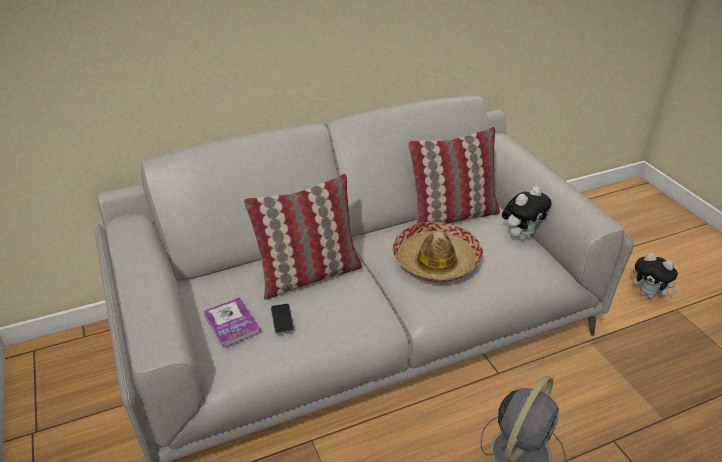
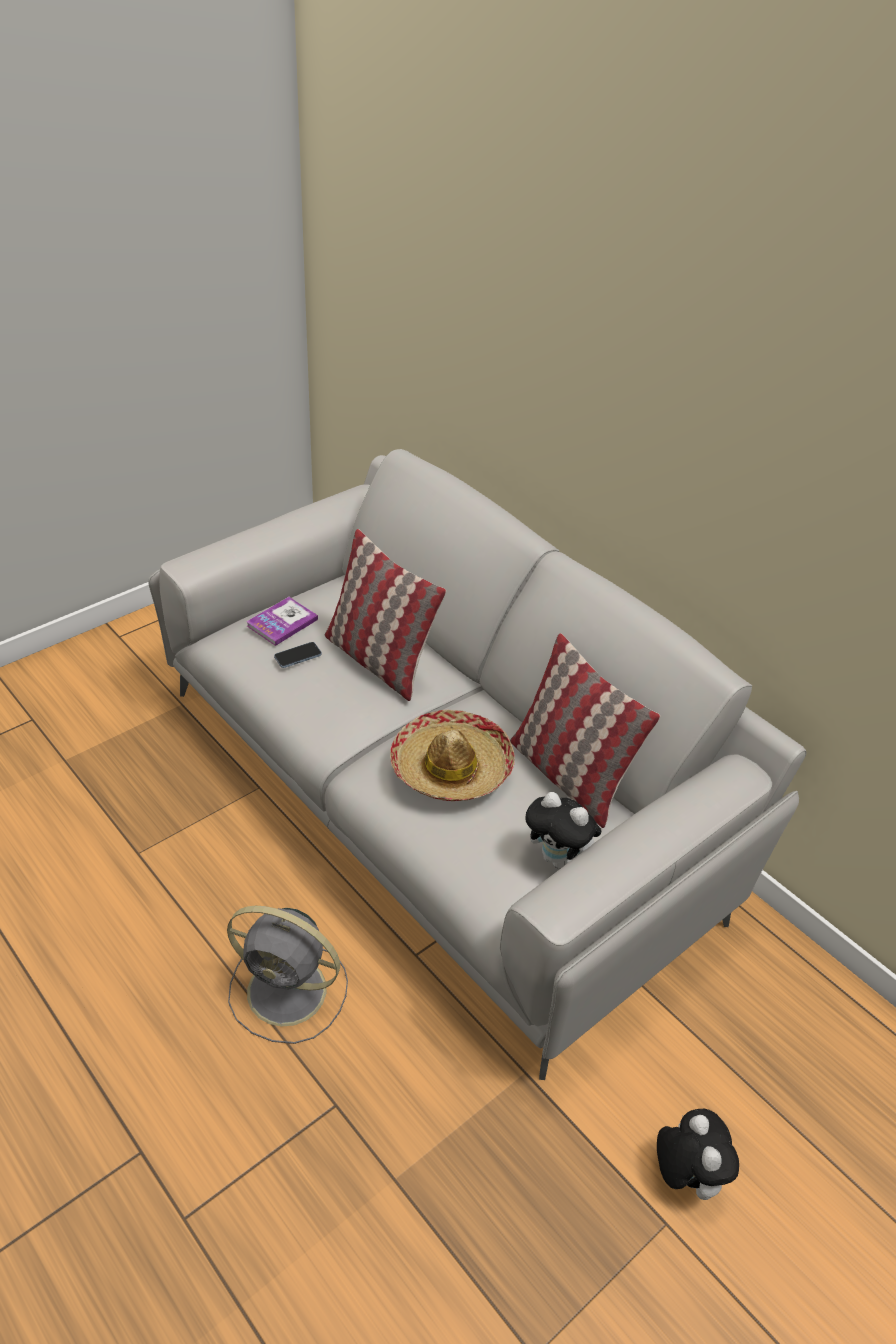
camera: 70 degrees right, 5 degrees up
(649, 294) = (685, 1175): plush toy -> plush toy turned 150 degrees clockwise

